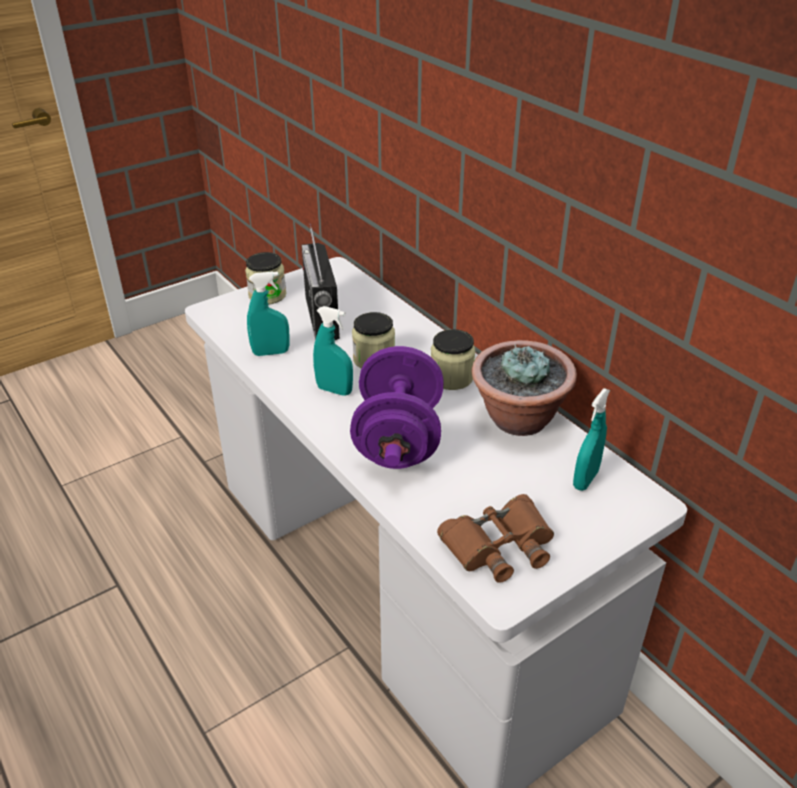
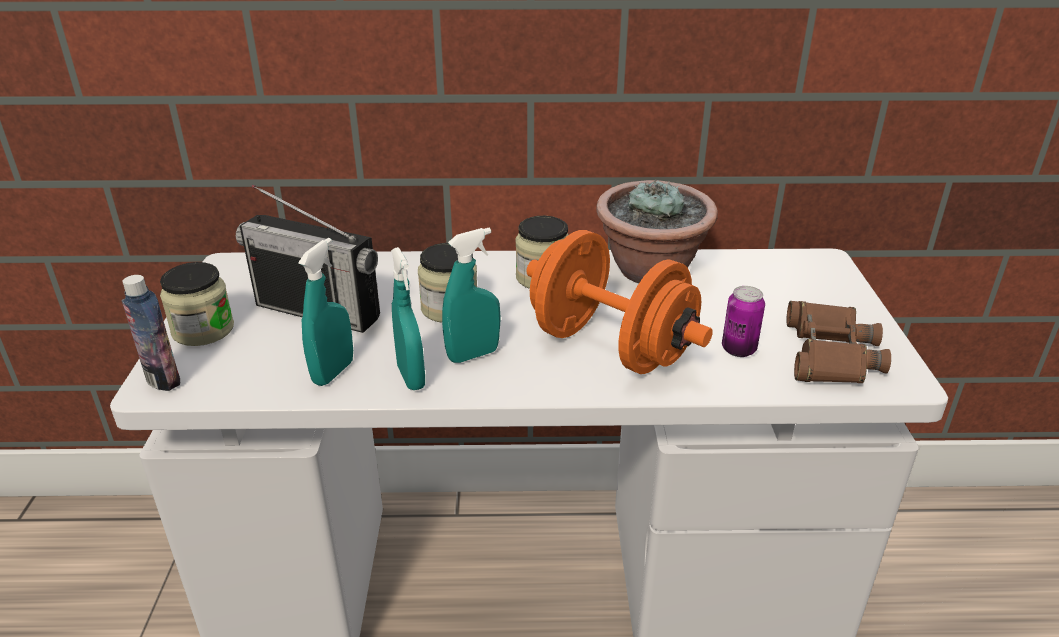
camera: 55 degrees left, 5 degrees down
(217, 308) = (163, 380): none -> bottle
(398, 439) = (610, 347): purple dumbbell -> orange dumbbell
(456, 497) = (738, 349): none -> can
(585, 479) = (769, 275): turquoise spray bottle -> turquoise spray bottle (411, 377)

